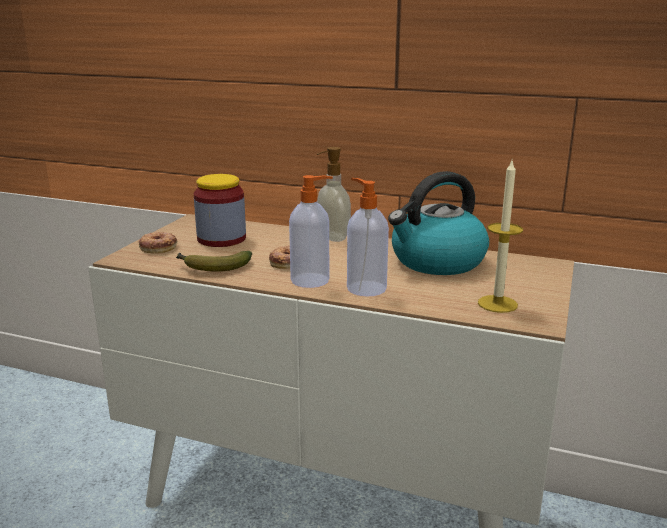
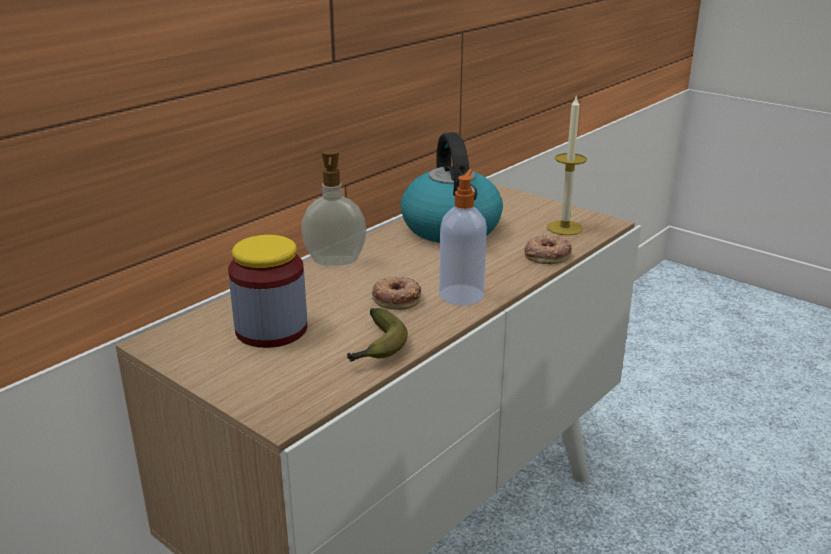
camera: 70 degrees left, 5 degrees up
(158, 247) = (259, 381): donut -> donut (547, 255)
(365, 288) = (499, 272): soap dispenser -> none

